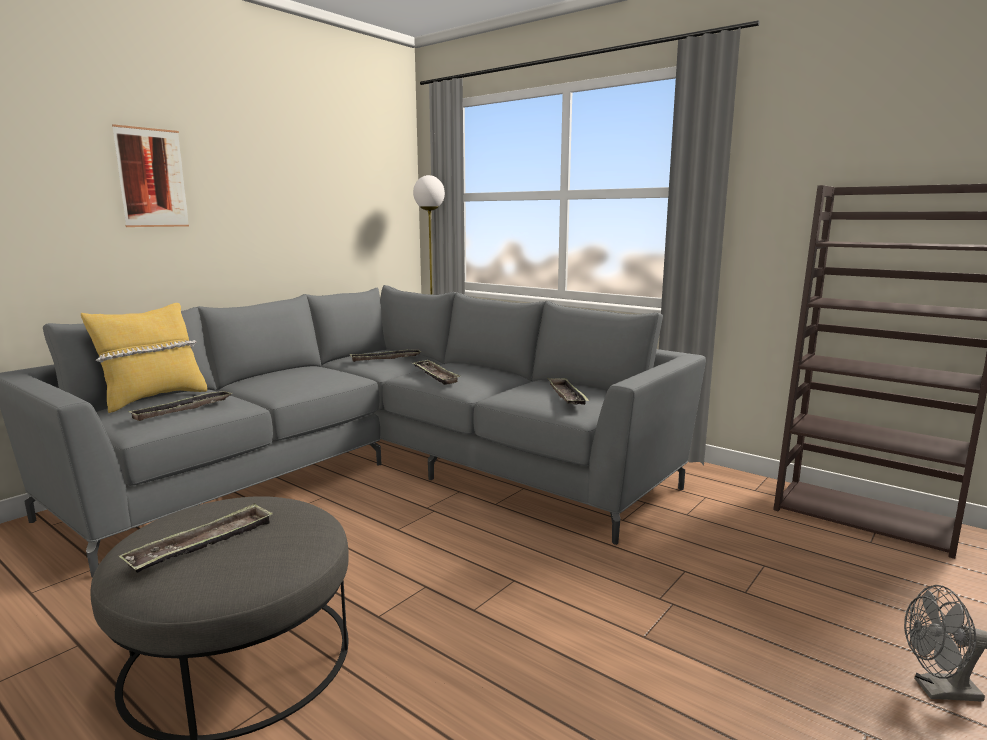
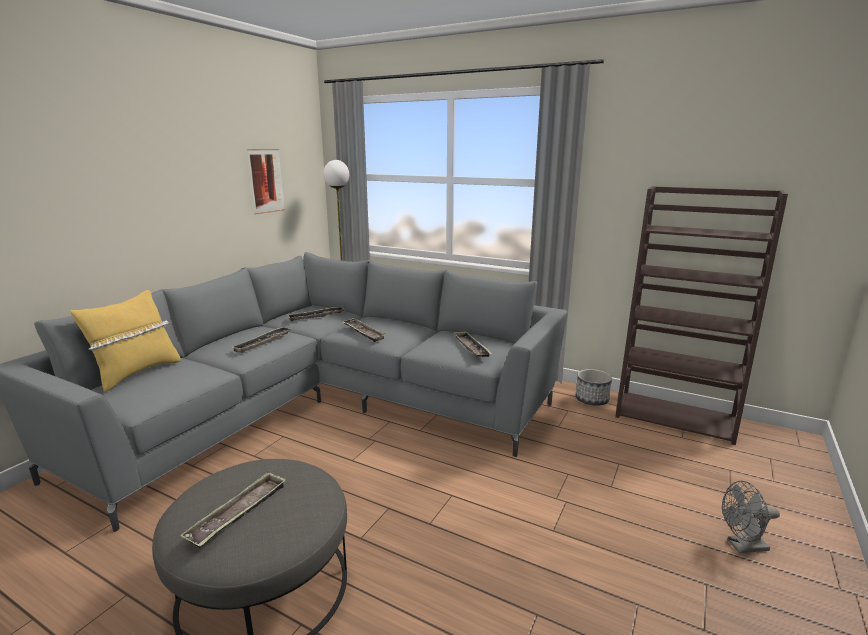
camera: 10 degrees left, 5 degrees up
(152, 178) = (111, 180): picture -> picture (266, 181)
(183, 409) = (169, 384): tray -> tray (263, 342)
(743, 487) = (591, 400): none -> planter

